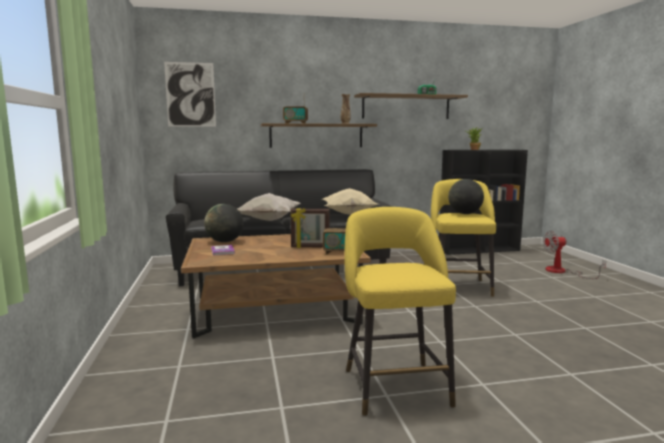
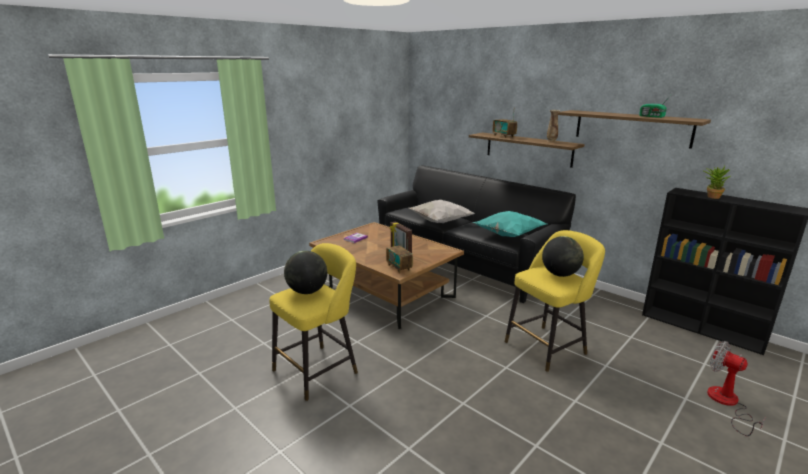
camera: 55 degrees right, 10 degrees up
(190, 94) = (436, 103): picture -> none
(225, 241) = (378, 231): globe -> globe (307, 291)
(348, 214) = (508, 235): beige pillow -> turquoise pillow

